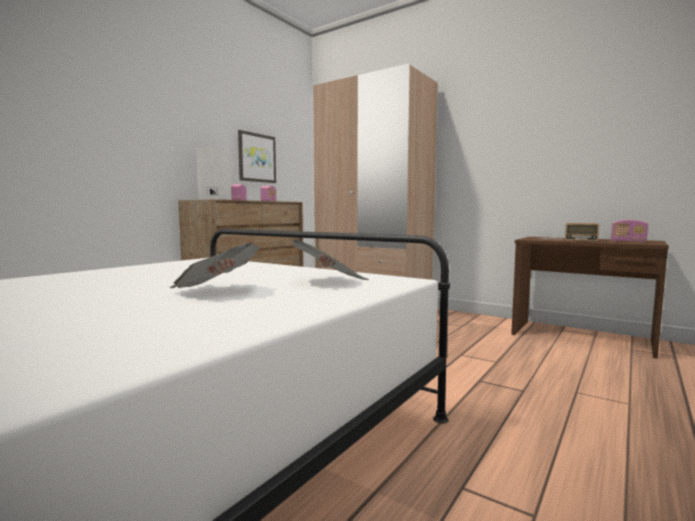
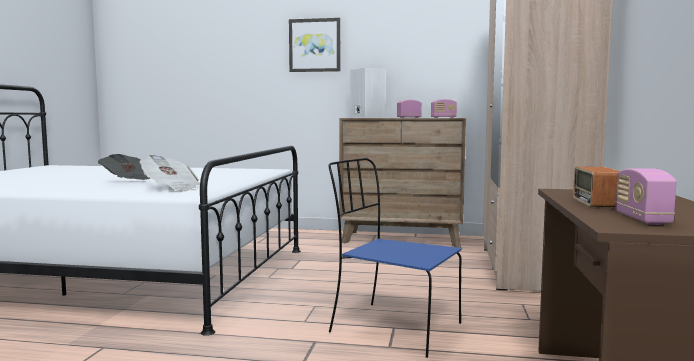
camera: 65 degrees right, 0 degrees up
(256, 158) = (452, 67): picture -> picture (315, 45)
(461, 355) = (392, 328): none -> blue chair

